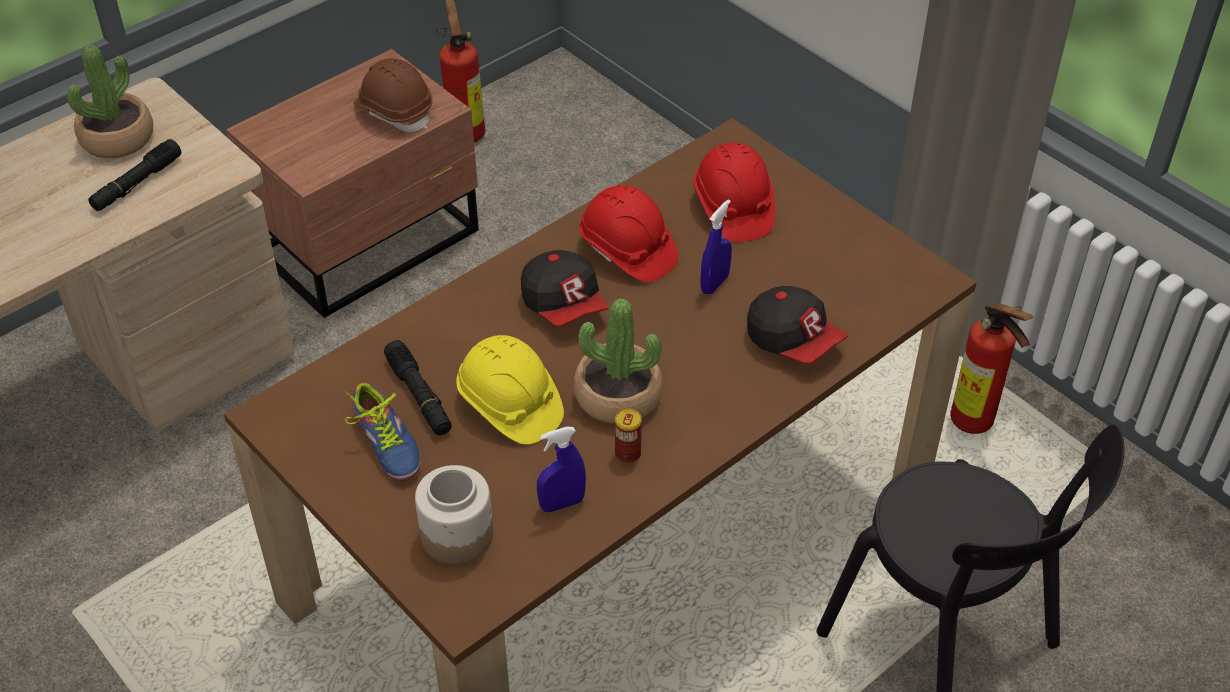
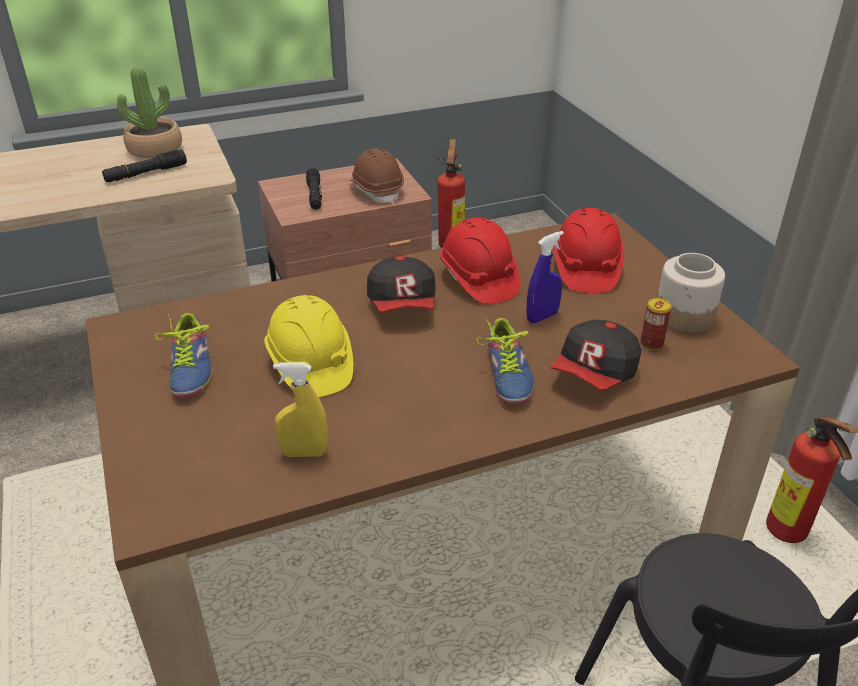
camera: 20 degrees right, 10 degrees down
(419, 396) = (241, 341): black flashlight -> black flashlight (314, 195)
(458, 535) = (196, 454): jar -> jar (685, 316)
(562, 504) = (304, 453): blue spray bottle -> yellow spray bottle
(617, 396) = (408, 380): potted plant -> none
(628, 454) = (390, 427): can -> can (651, 343)
(708, 364) = (504, 375): none -> shoe
(793, 340) = (595, 374): cap -> cap turned 60 degrees clockwise

